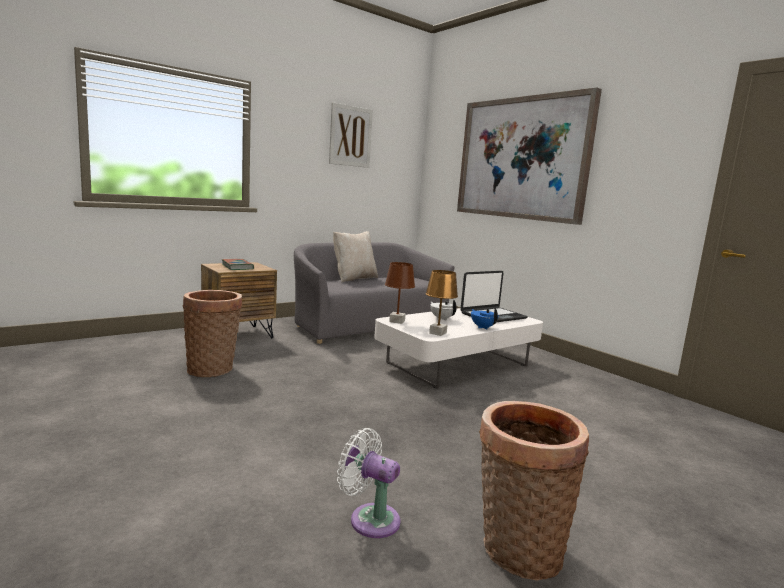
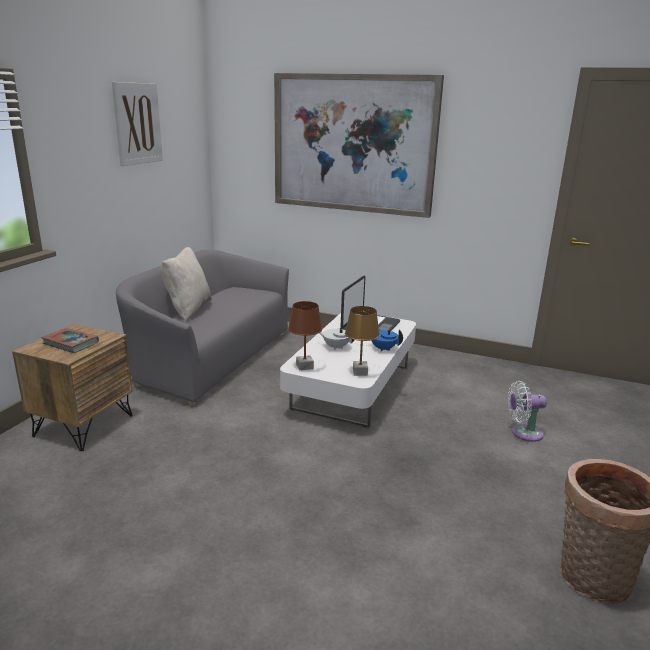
camera: 30 degrees left, 10 degrees up
(213, 369) = (122, 493): basket -> none
(370, 519) = (479, 609): white fan -> white fan (523, 433)

